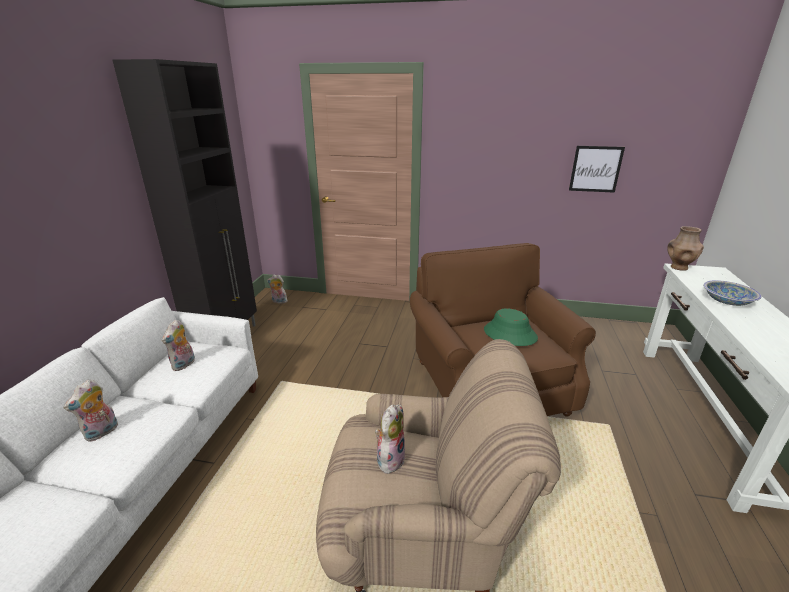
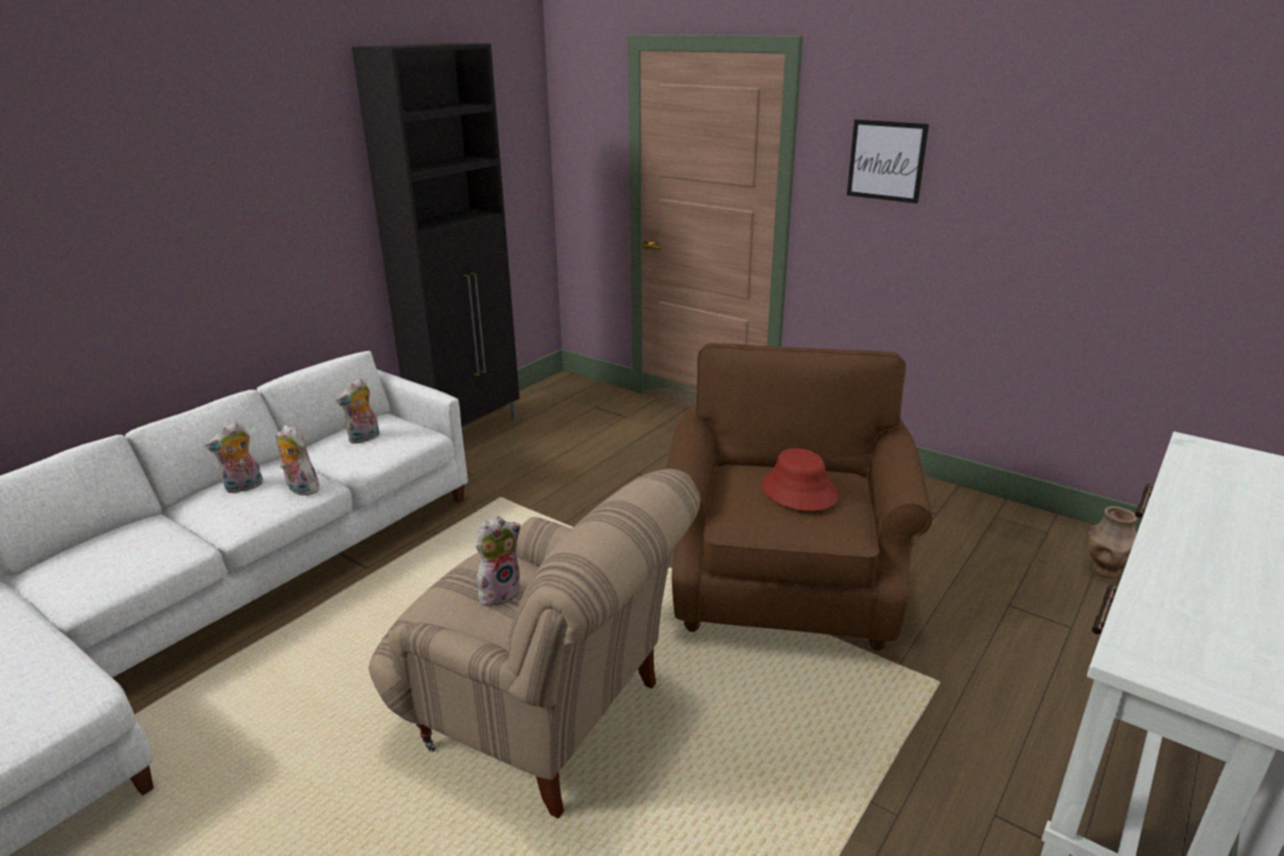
camera: 25 degrees right, 0 degrees up
(278, 301) = (567, 393): plush toy -> plush toy (300, 489)
(509, 334) = (798, 491): green hat -> red hat
(595, 169) = (1090, 236): picture -> picture (886, 161)
(678, 267) = (1192, 443): brown vase -> brown vase (1105, 571)
(727, 301) = (1203, 512): bowl -> none

